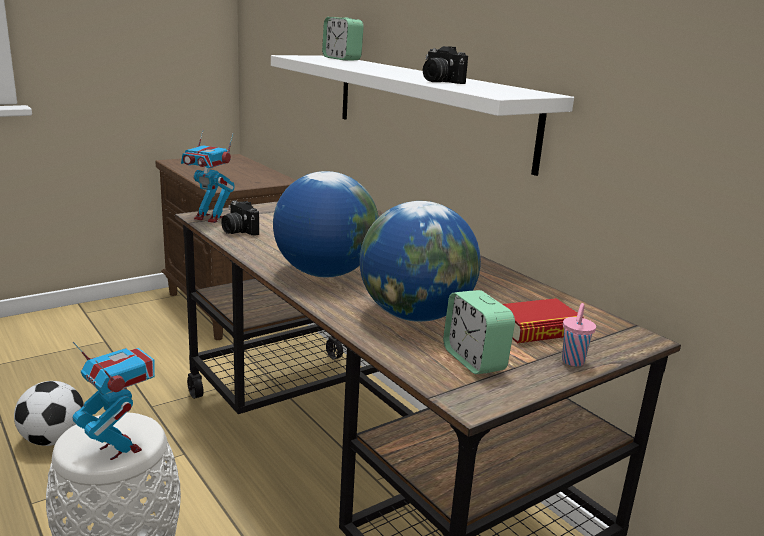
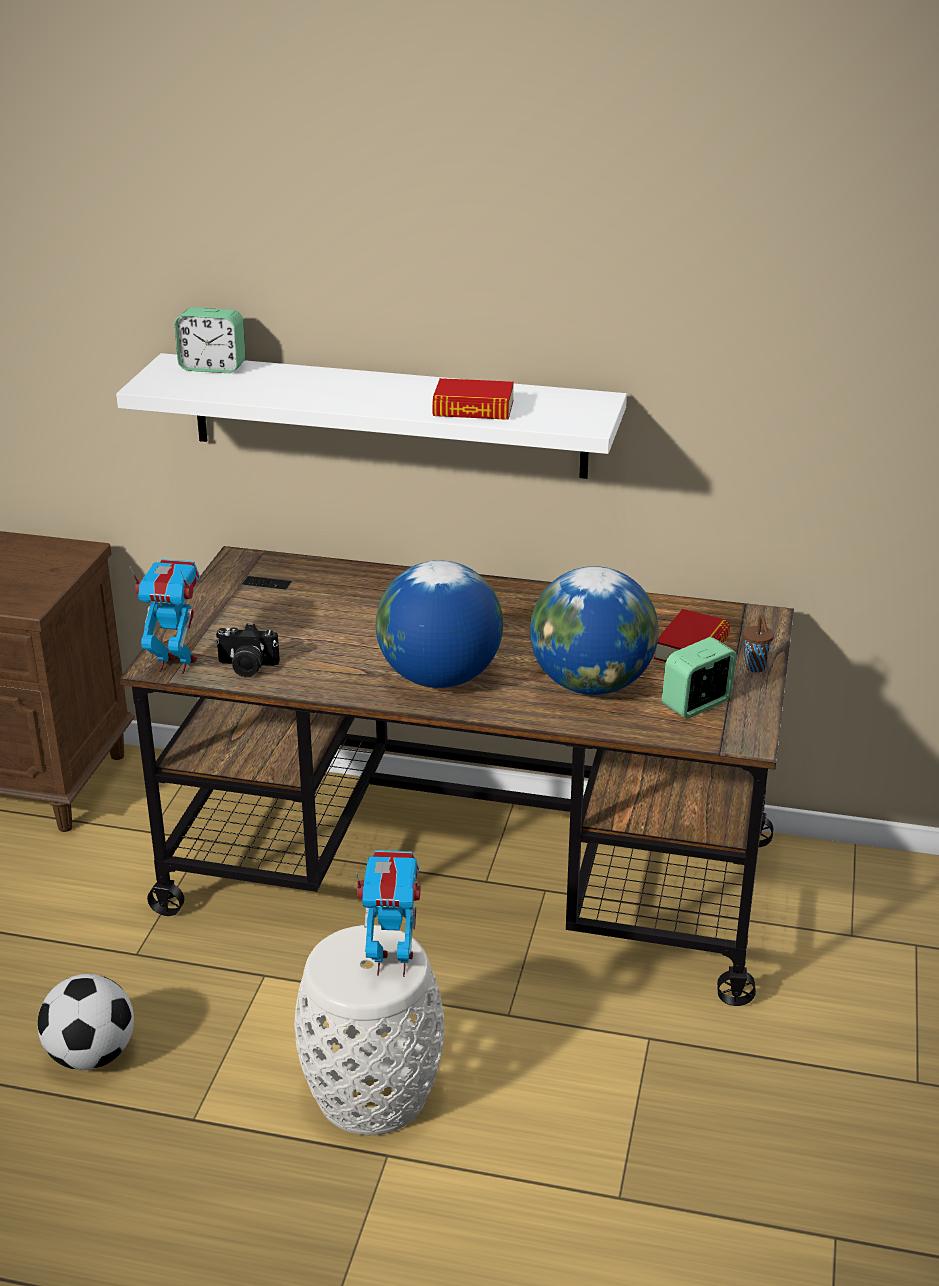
camera: 40 degrees left, 10 degrees up
(210, 218) = (175, 664): toy robot -> toy robot turned 150 degrees counterclockwise
(439, 81) = (473, 409): camera -> book
(474, 360) = (697, 704): alarm clock -> alarm clock turned 120 degrees clockwise
(572, 362) = (755, 668): pink cup -> brown cup

